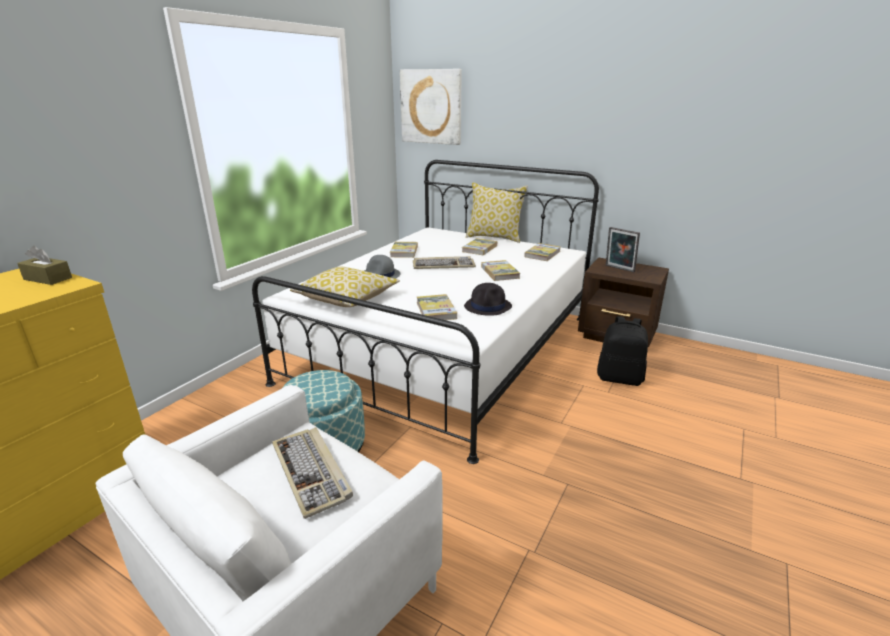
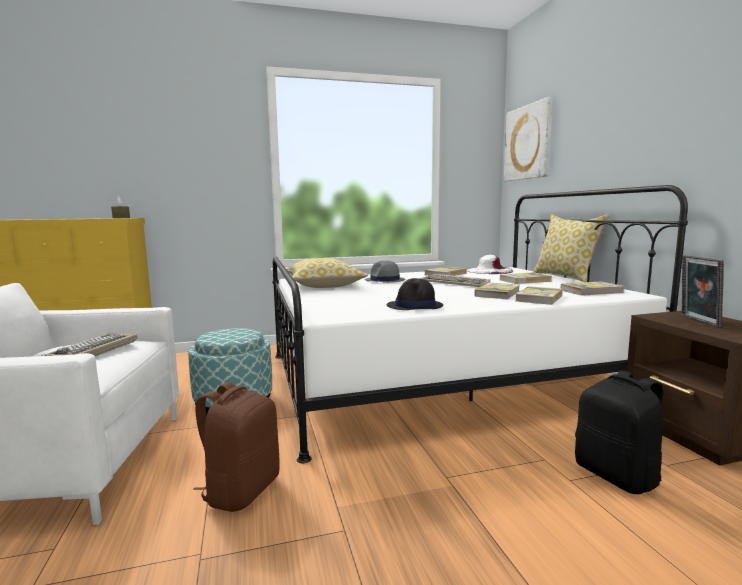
camera: 45 degrees right, 15 degrees down
(425, 238) = (489, 271): none -> white hat
(436, 310) = (364, 300): book -> book (539, 298)
(476, 503) = (241, 490): none -> brown backpack

